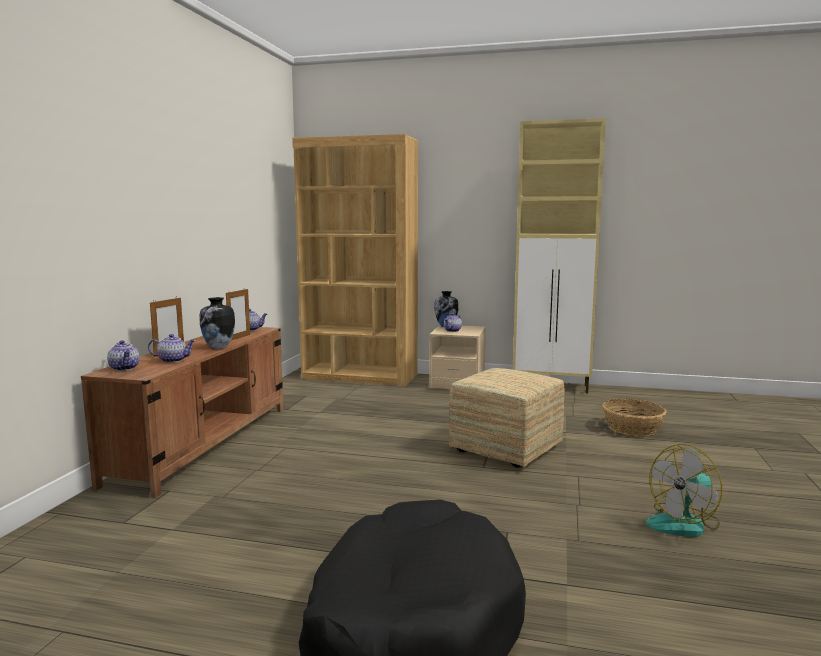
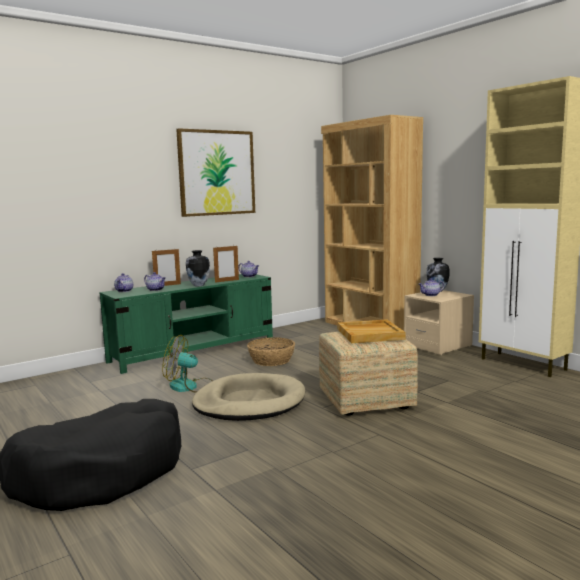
camera: 40 degrees right, 0 degrees up
(198, 188) = (217, 173): none -> picture
(205, 442) = (194, 351): brown tv stand -> green tv stand
(404, 483) = (249, 402): none -> beige dog bed
(508, 375) = (370, 334): none -> beige tray
(633, 428) = (522, 415): basket -> basket (271, 360)
(684, 523) = (385, 492): fan -> fan (190, 387)

